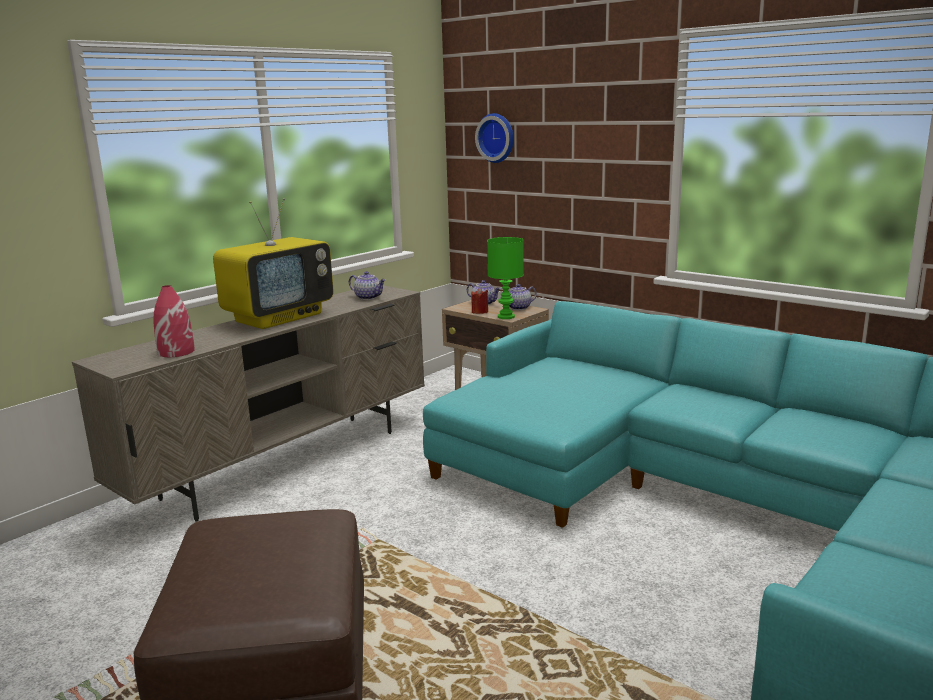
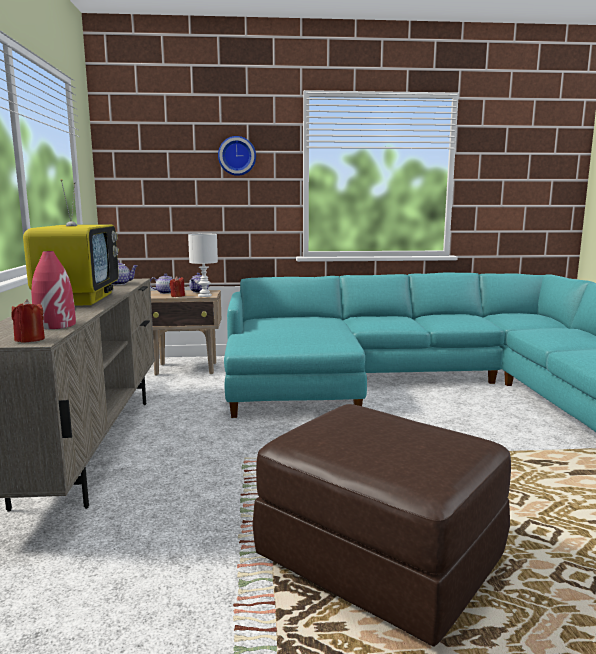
camera: 45 degrees left, 5 degrees down
(122, 366) = (30, 339): none -> red candle
(497, 138) = (151, 162): wall clock -> wall clock (237, 156)
(505, 317) = (204, 296): green table lamp -> white table lamp

